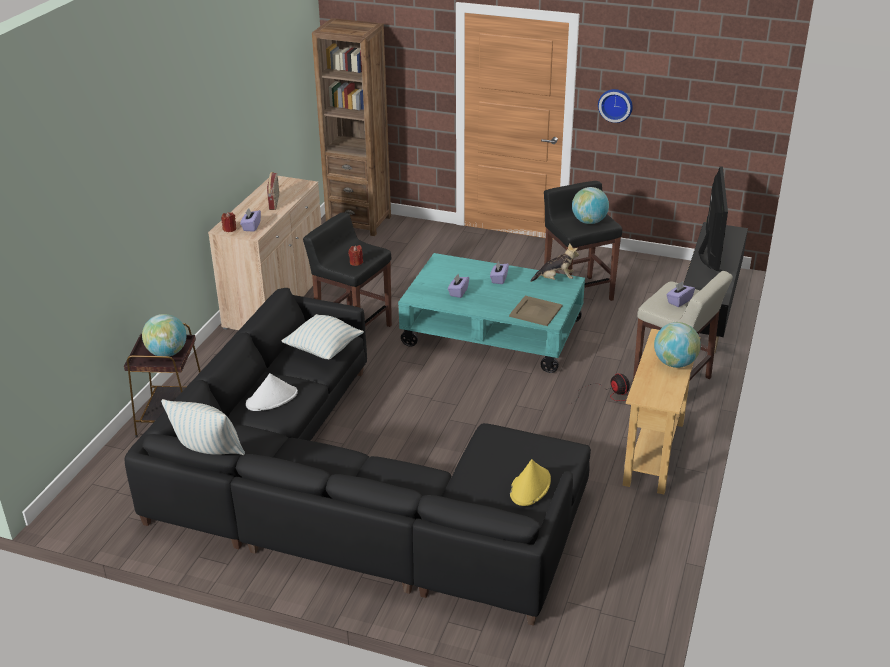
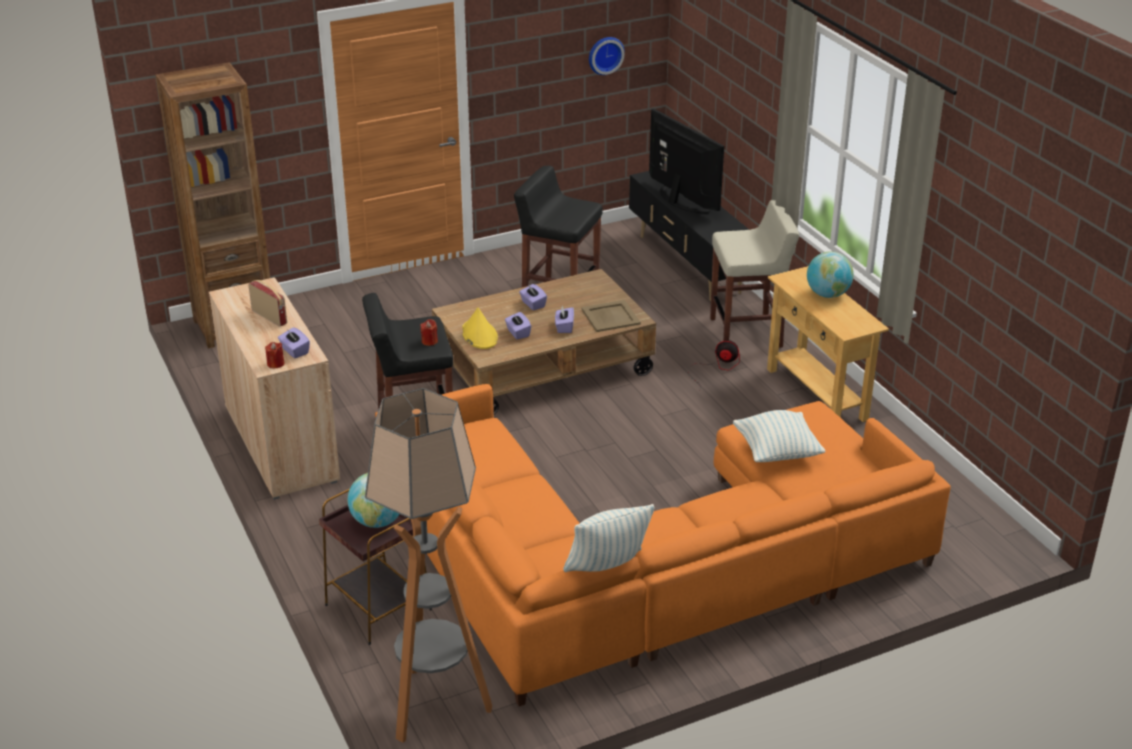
camera: 45 degrees left, 0 degrees up
(108, 493) = (435, 706): none -> floor lamp
(272, 399) = (524, 509): white hat -> none
(323, 350) = (492, 444): pillow -> pillow (777, 453)
(350, 491) = (647, 562): black sofa -> orange sofa
(492, 333) = (543, 367): turquoise coffee table -> brown coffee table
(530, 487) = (840, 452): yellow hat -> yellow hat (479, 335)
(555, 279) = (580, 281): plush toy -> none
(589, 222) = (569, 210): globe -> none
(615, 104) = (513, 79): wall clock -> wall clock (605, 54)
(679, 301) = (749, 245): purple tissue box -> purple tissue box (564, 327)

